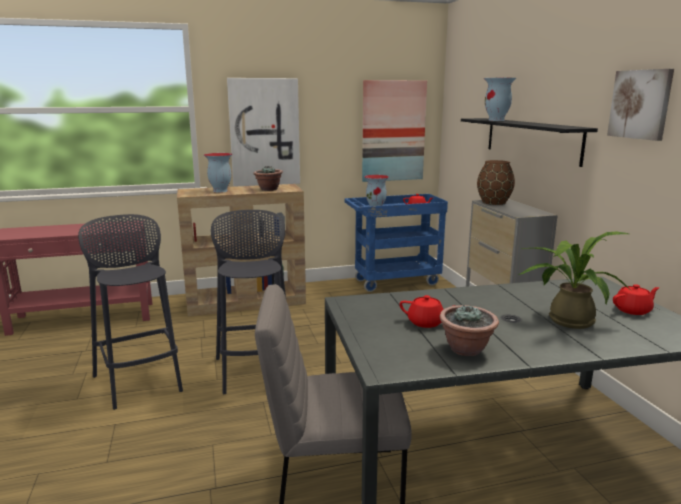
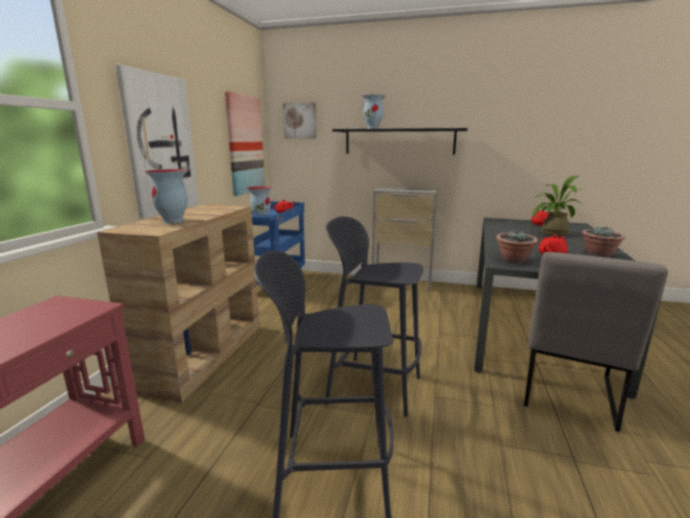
camera: 60 degrees left, 0 degrees up
(268, 189) = (214, 211): potted plant -> potted plant (514, 260)
(493, 202) = (387, 189): brown vase -> none
(640, 104) = (500, 112): picture -> picture (300, 121)

